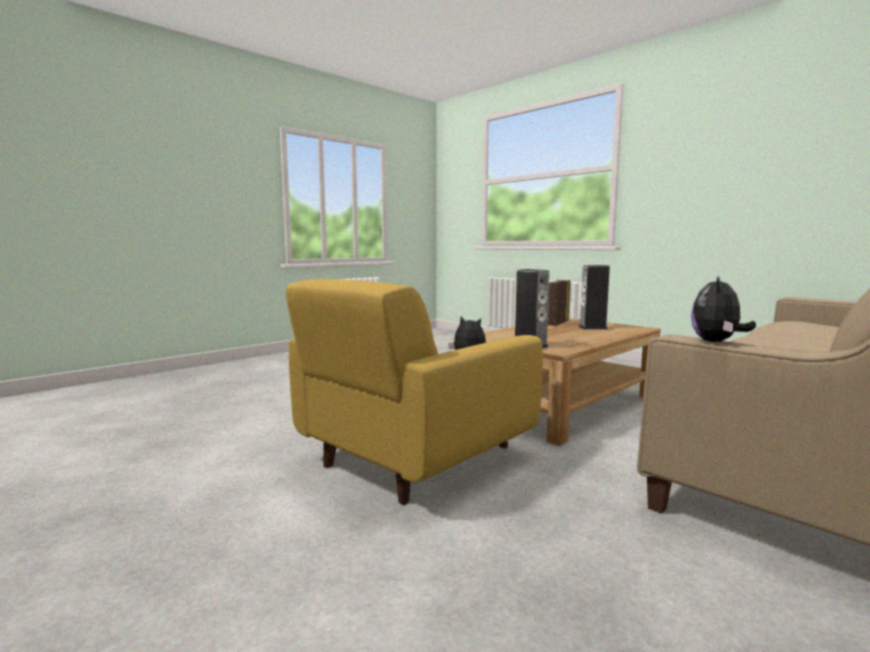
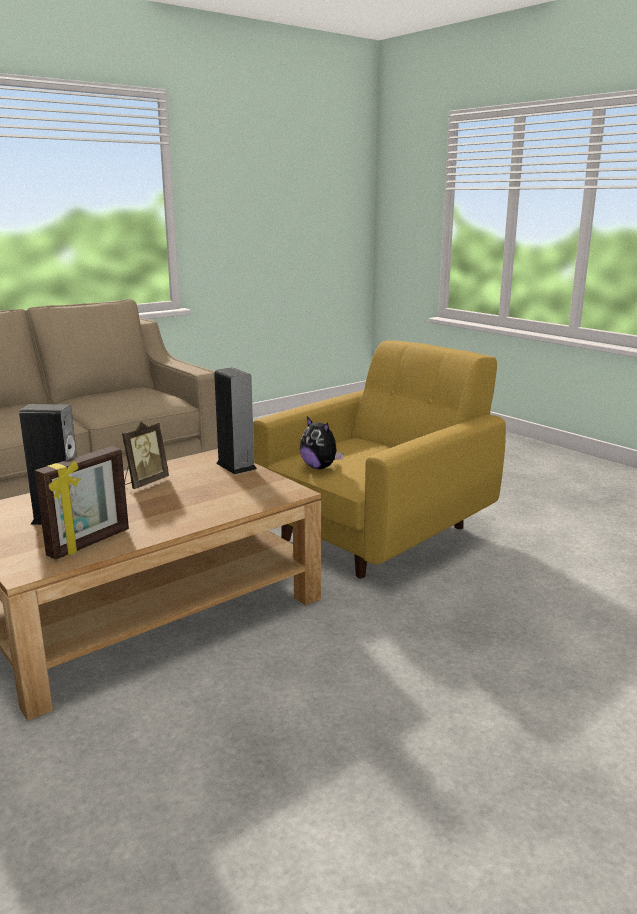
camera: 175 degrees left, 10 degrees up
(579, 338) = (145, 482): none -> picture frame
(717, 342) = (186, 367): plush toy -> none

